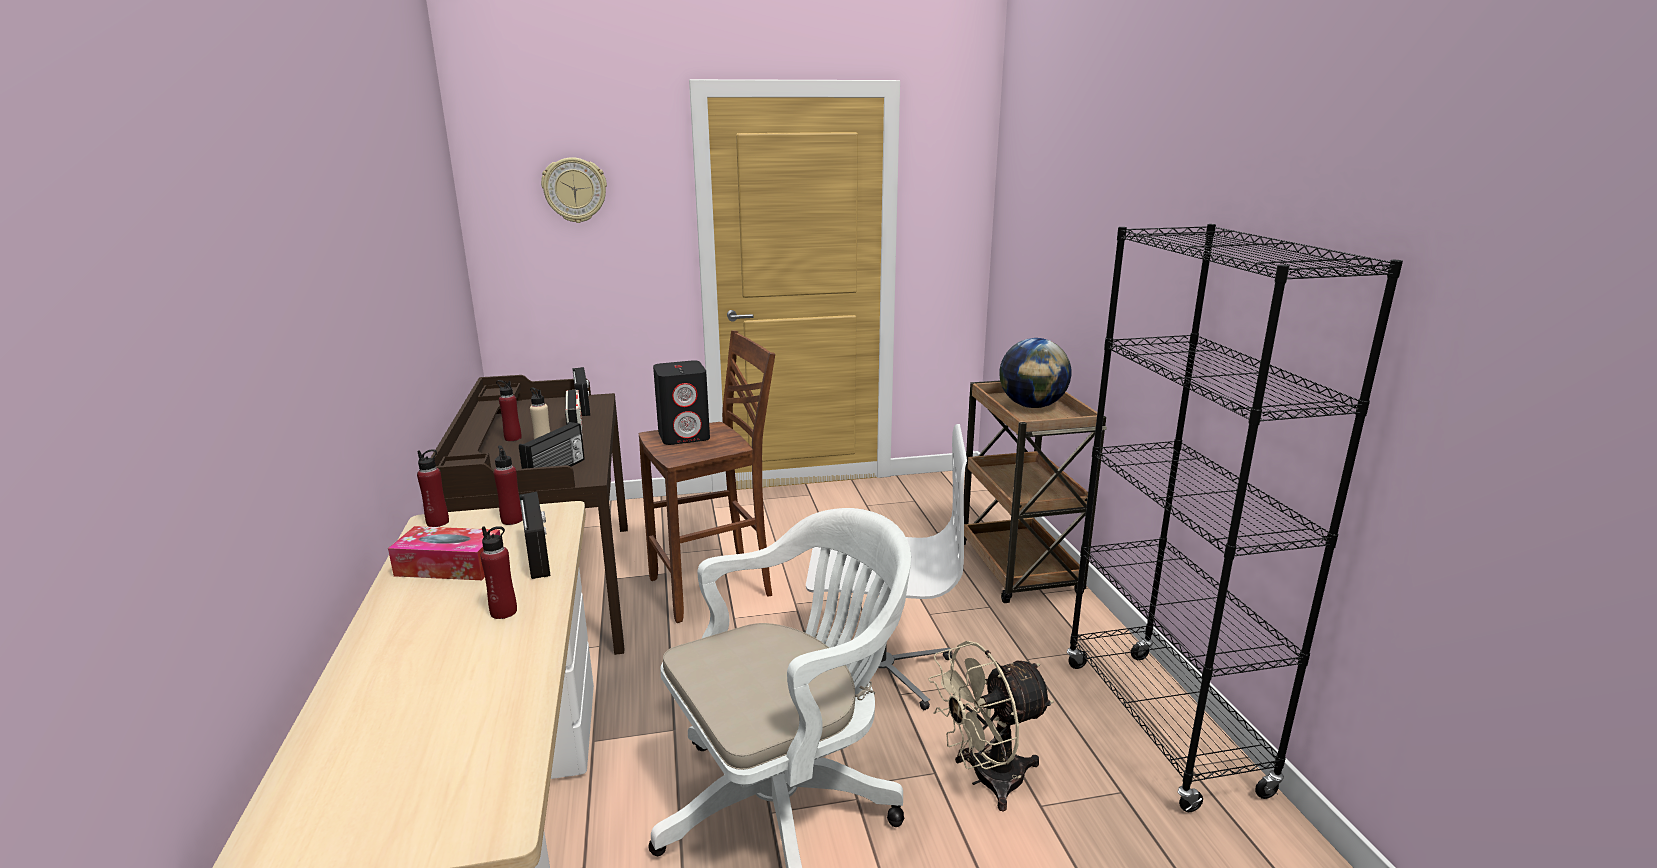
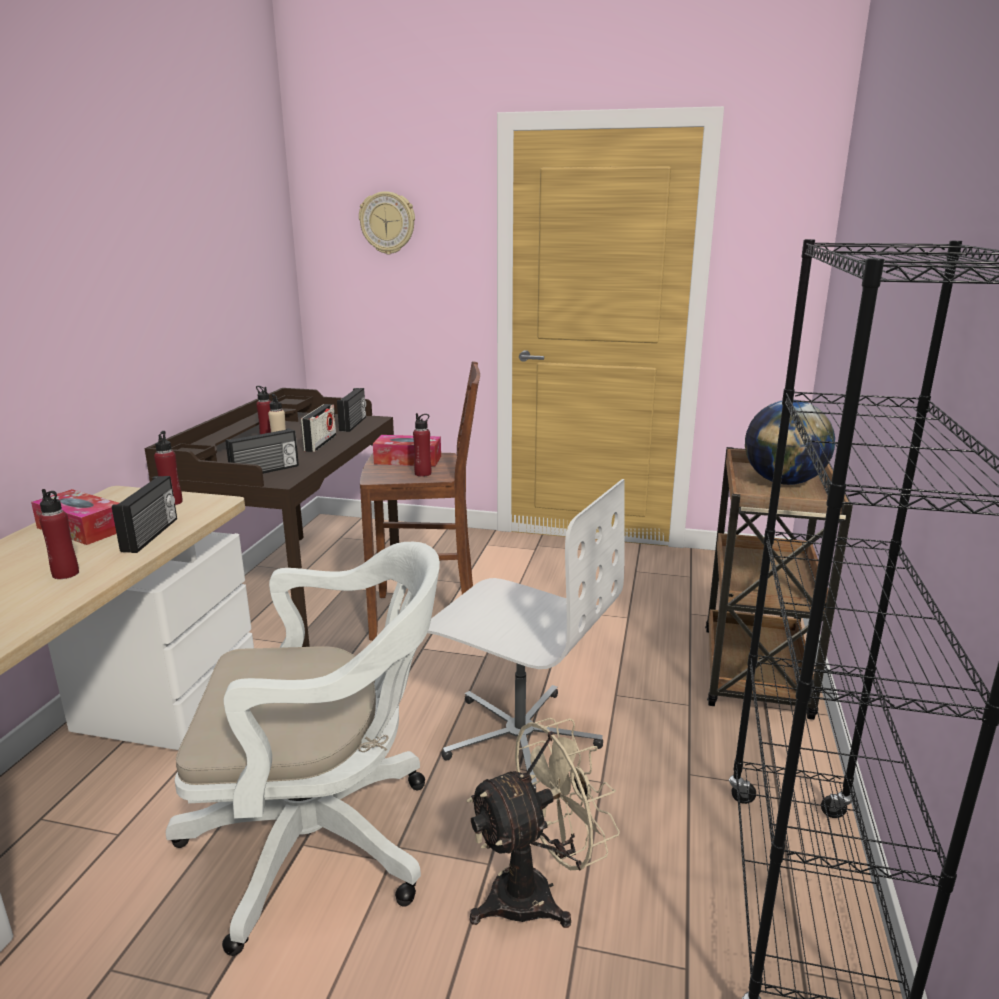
camera: 25 degrees right, 0 degrees up
(438, 522) = (121, 494): red bottle -> red bottle (423, 473)
(684, 436) = (408, 460): black speaker -> tissue box
(986, 780) = (536, 892): beige fan -> beige fan turned 150 degrees clockwise

